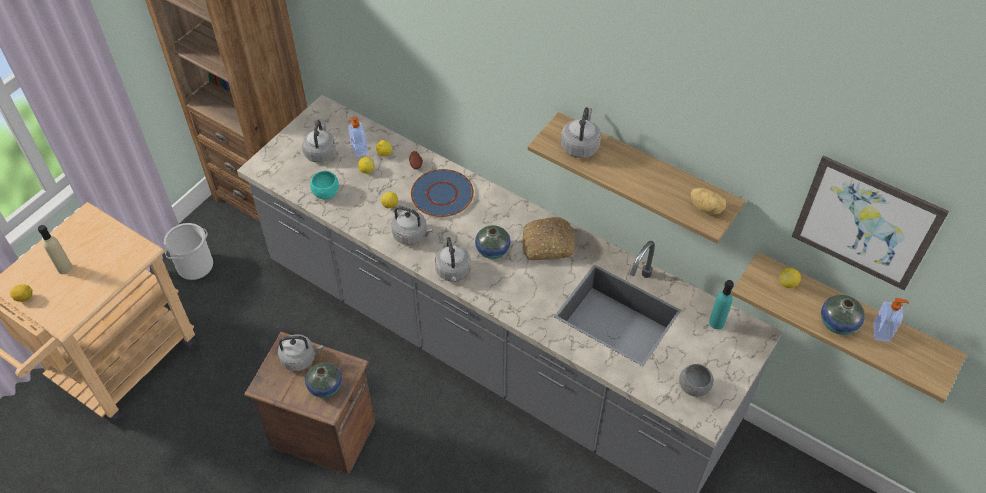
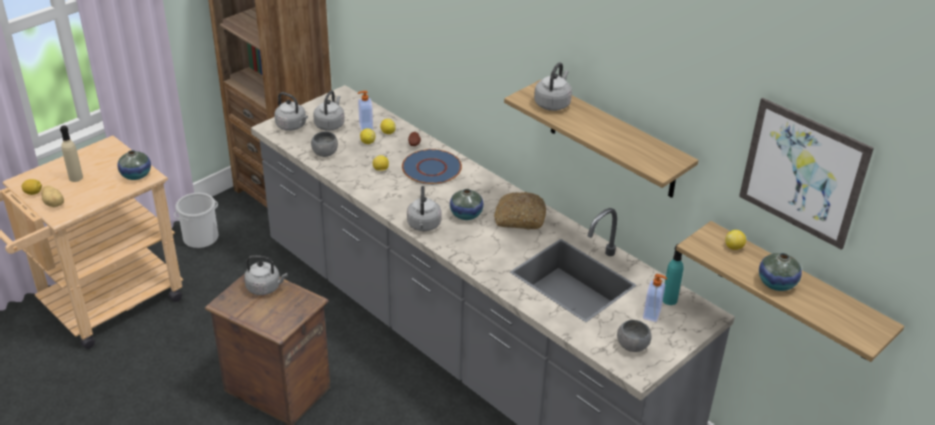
camera: 10 degrees right, 15 degrees down
(325, 386) = (281, 312): vase -> vase (136, 175)
(326, 193) = (325, 153): turquoise bowl -> grey bowl
(412, 235) = (393, 194): grey kettle -> grey kettle (292, 126)
(706, 207) = (659, 159): potato -> potato (54, 203)
(882, 332) = (820, 296): soap dispenser -> soap dispenser (652, 314)

